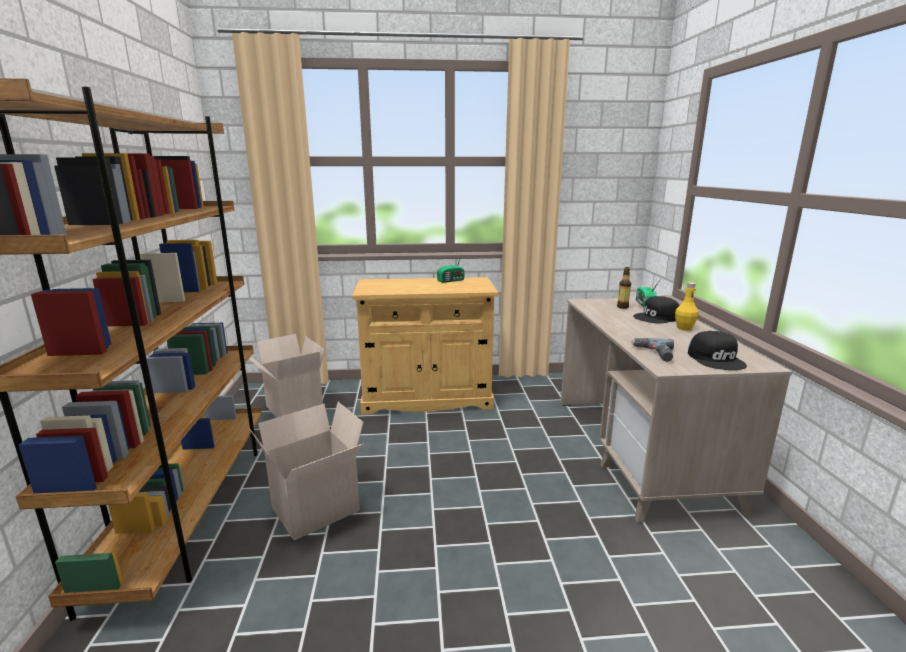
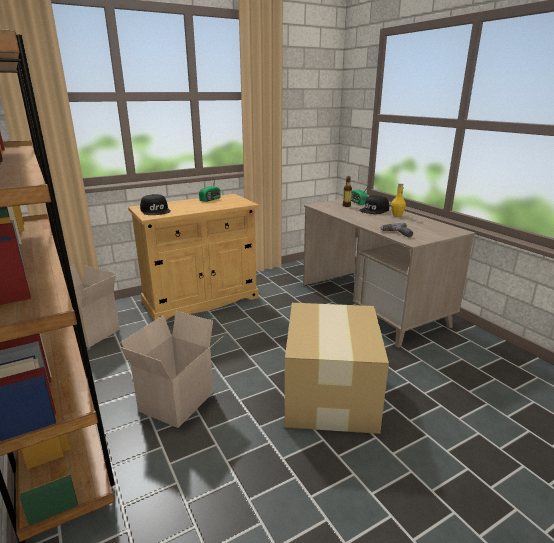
camera: 25 degrees left, 5 degrees up
(495, 557) = (331, 392): none -> cardboard box
(716, 359) = (433, 231): black cap -> black cap (156, 210)

